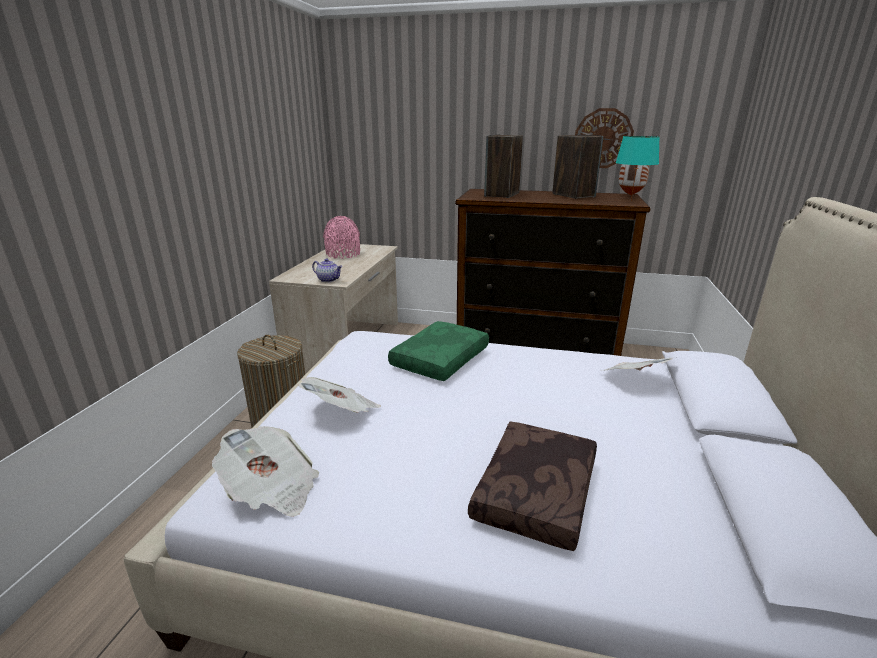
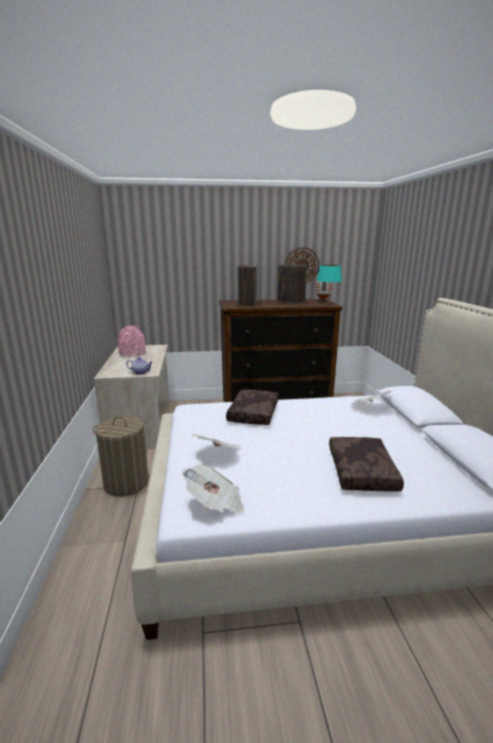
camera: 20 degrees left, 5 degrees down
(439, 359) = (252, 413): green pillow -> brown pillow

